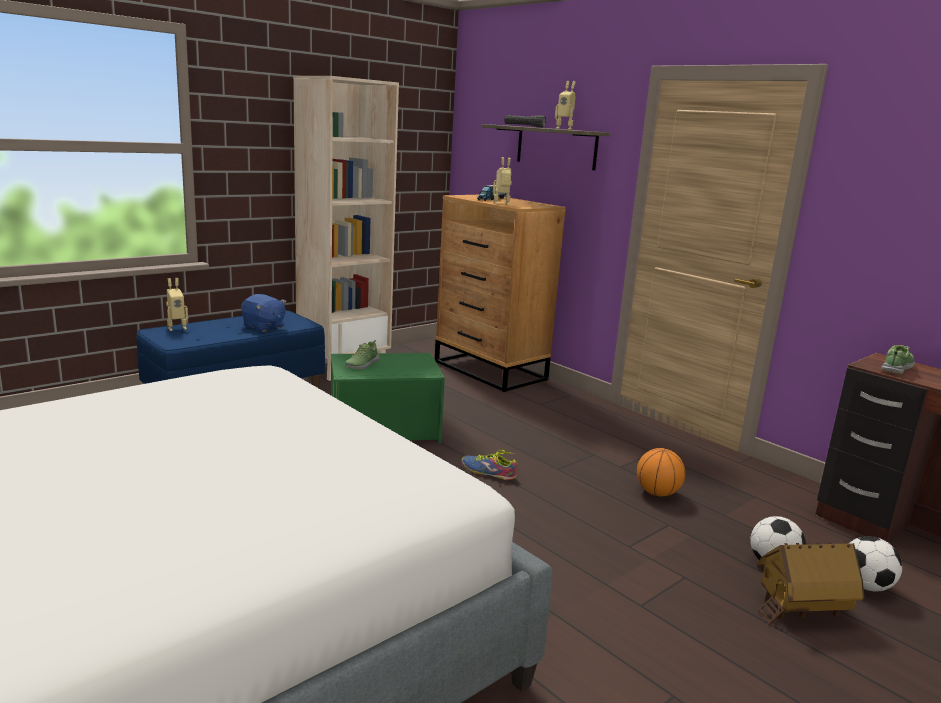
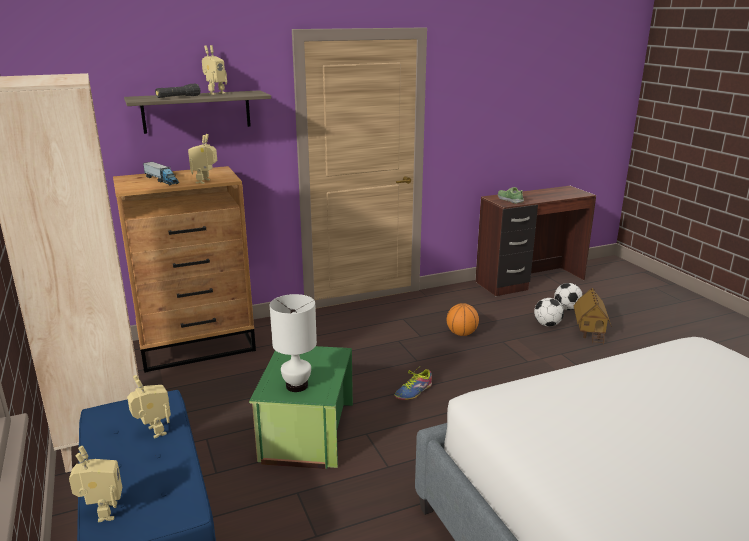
camera: 70 degrees left, 5 degrees up
(263, 327) = (153, 432): blue plush toy -> toy robot
(361, 364) = (297, 385): shoe -> white table lamp

